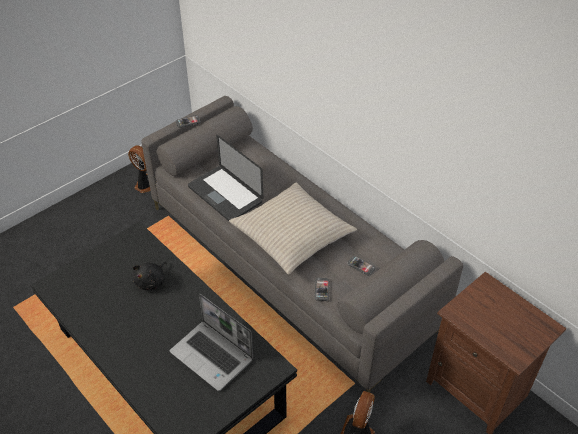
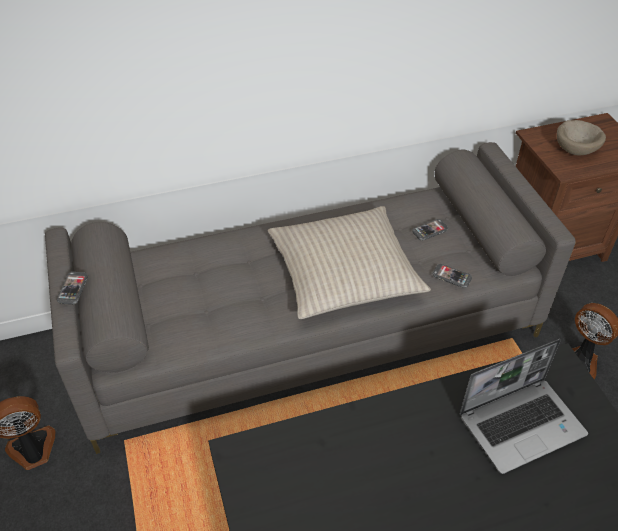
camera: 65 degrees left, 0 degrees up
(151, 281) = (350, 459): black plush toy -> none
(225, 194) = (224, 315): laptop -> none
(488, 315) = (576, 150): none -> beige bowl

